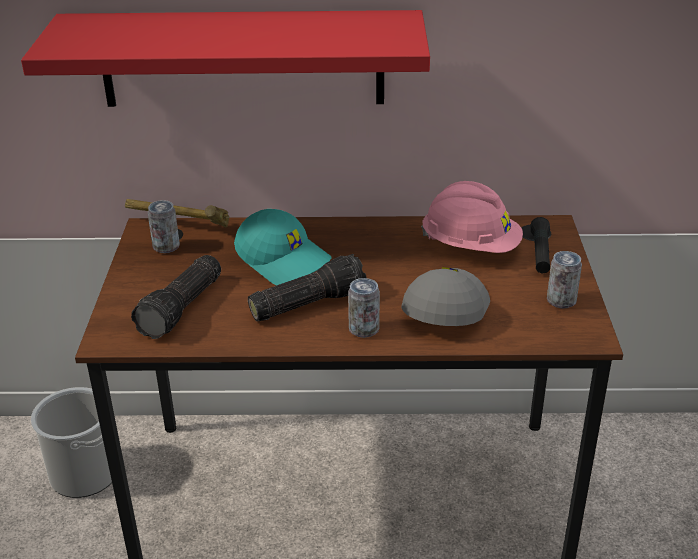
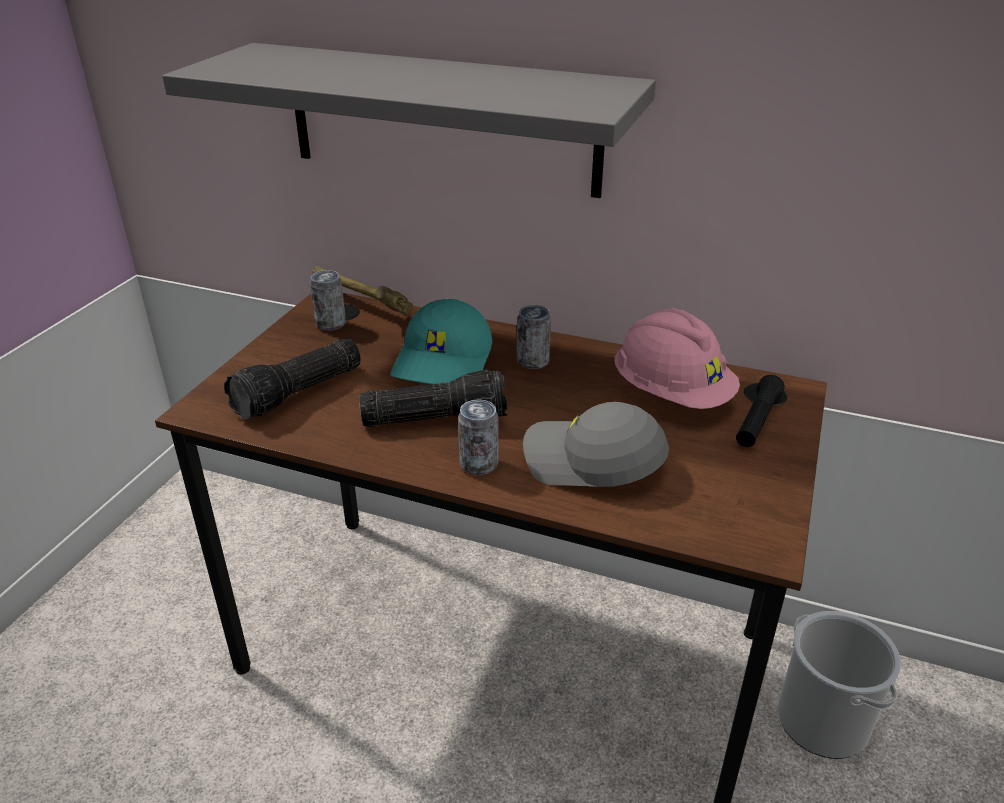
camera: 20 degrees right, 0 degrees up
(85, 473) = (248, 549): bucket -> bucket (823, 721)
(242, 59) = (441, 119): red shelf -> grey shelf
(284, 259) = (444, 363): turquoise cap -> turquoise cap turned 45 degrees clockwise
(444, 308) = (592, 462): grey cap -> grey cap turned 105 degrees counterclockwise
(561, 301) = (752, 488): can -> can (532, 362)

